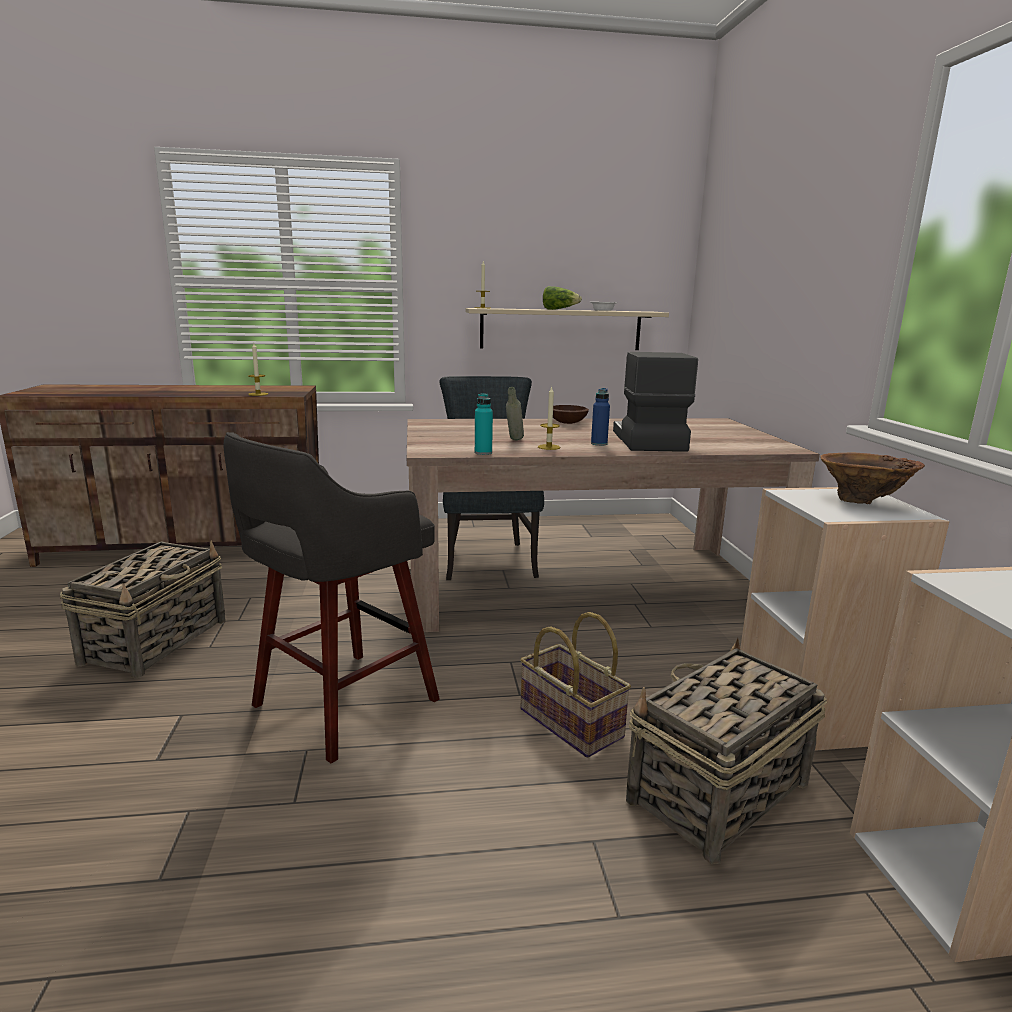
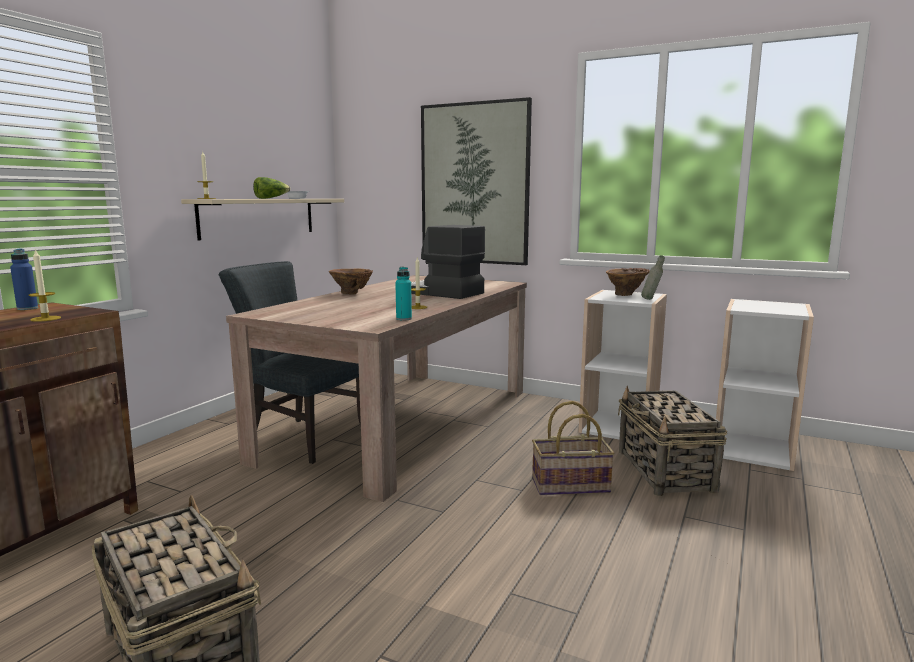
camera: 55 degrees left, 5 degrees down
(340, 705) = (460, 562): grey stool -> none
(514, 440) = (381, 309): grey bottle -> grey bottle (651, 299)
(567, 422) = (351, 294): brown bowl -> brown vase
(599, 444) = (430, 299): blue bottle -> blue bottle (27, 308)
(792, 297) = (474, 184): none -> picture

